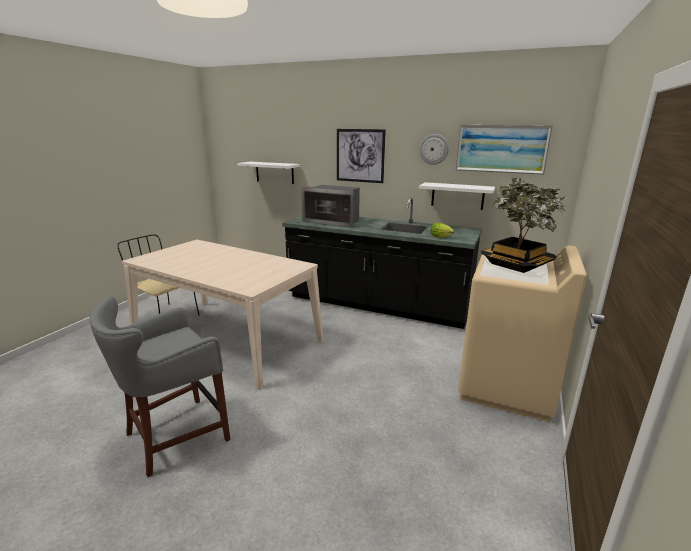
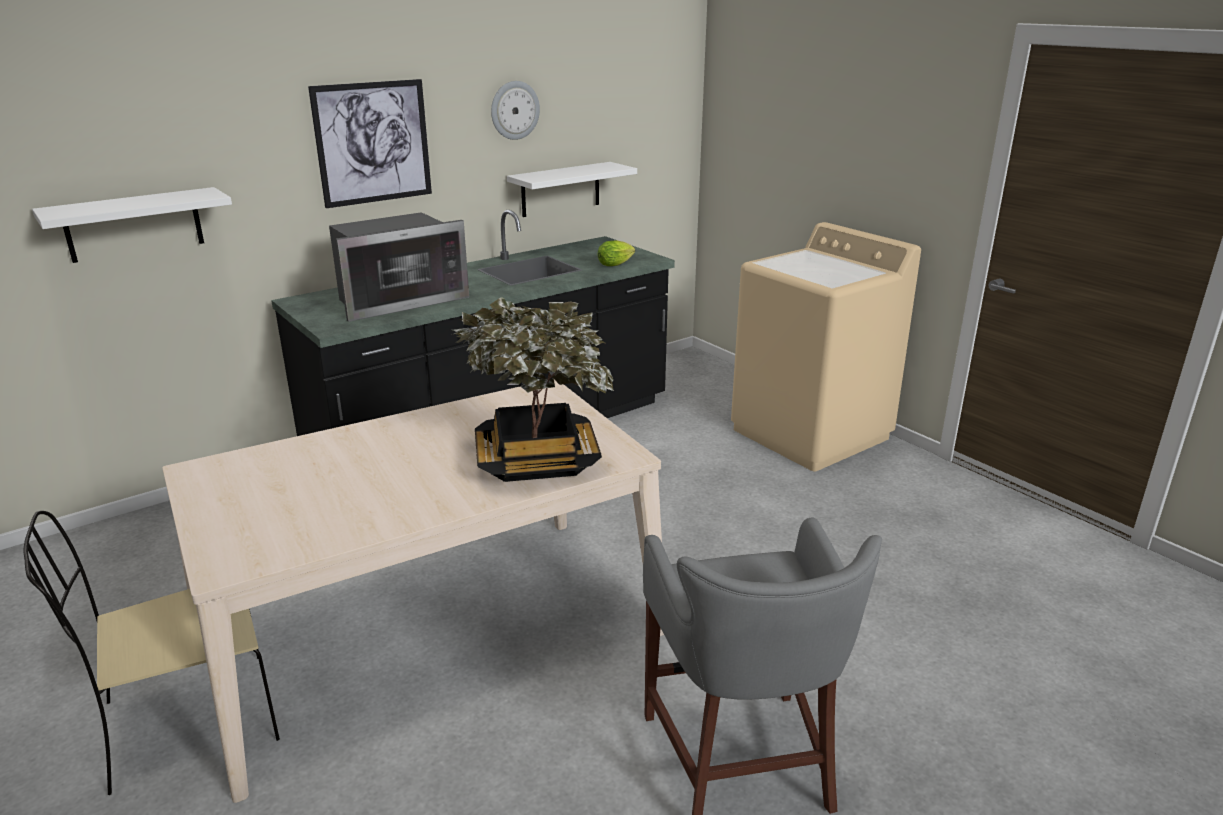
camera: 60 degrees left, 5 degrees up
(501, 148) = (611, 97): picture -> none
(515, 264) = (810, 264): potted plant -> potted plant (536, 461)

